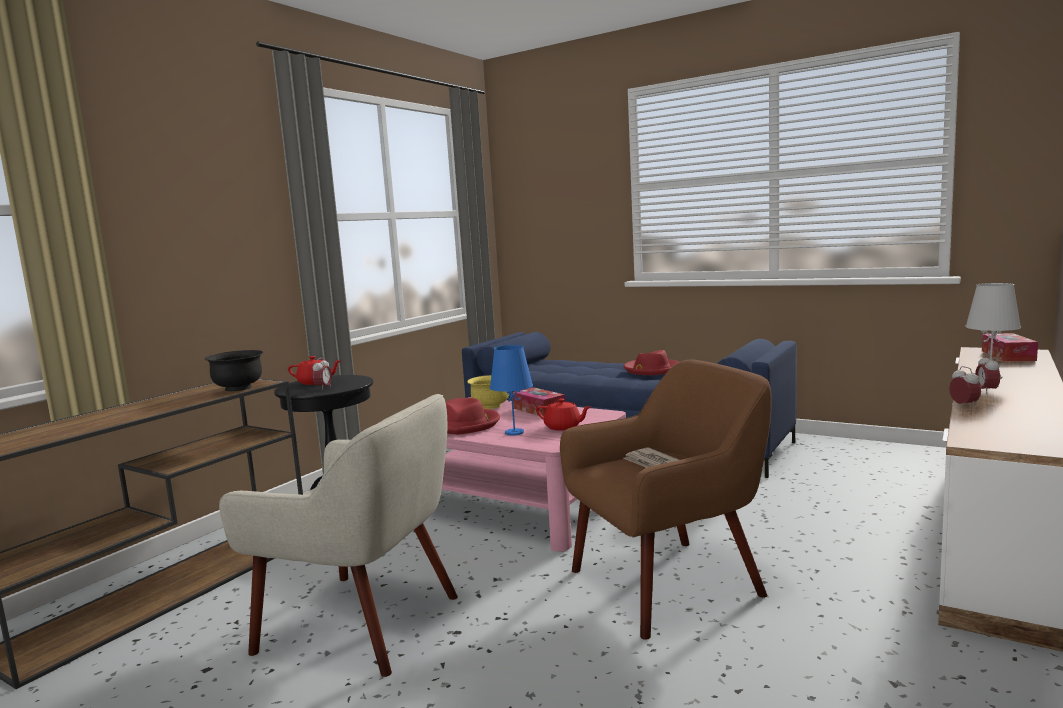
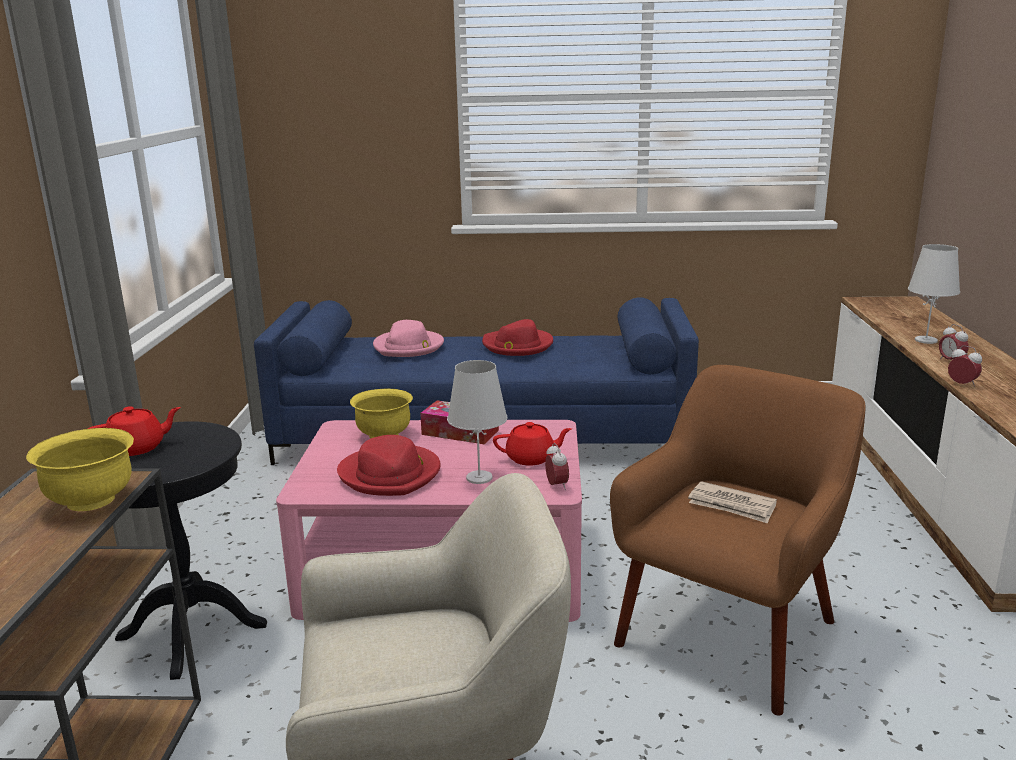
camera: 30 degrees left, 10 degrees up
(238, 388) = (91, 501): black bowl -> yellow bowl
(323, 388) = (174, 459): alarm clock -> alarm clock (557, 486)
(514, 432) = (479, 477): blue table lamp -> white table lamp
(575, 365) = (408, 347): none -> pink hat
(1008, 355) = (898, 307): tissue box -> none

